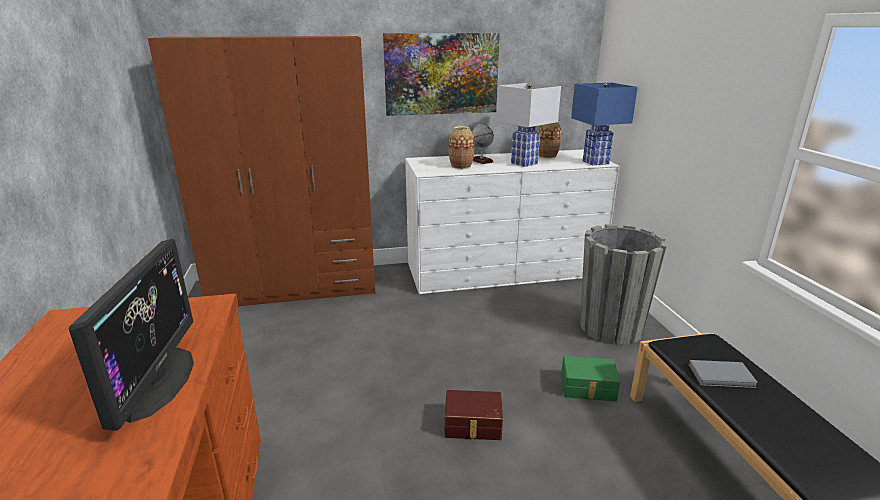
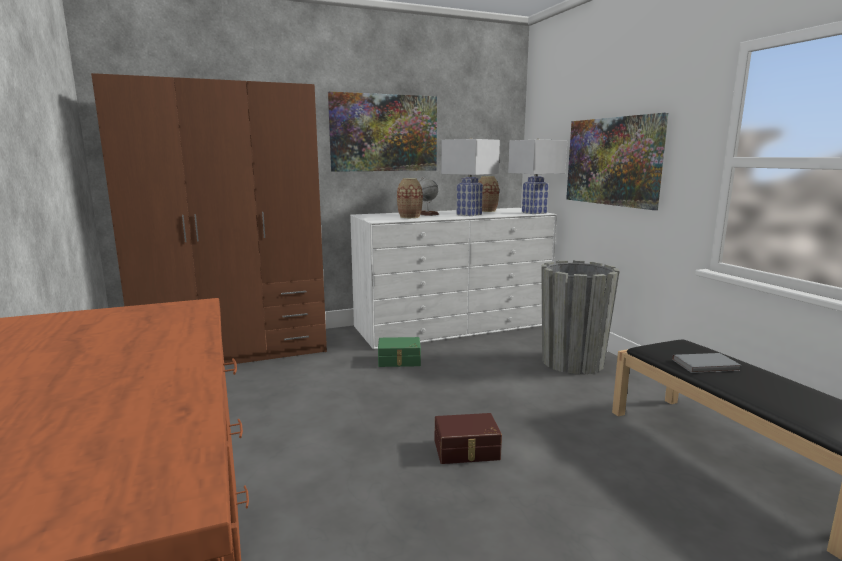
camera: 10 degrees left, 10 degrees down
(157, 381) = (160, 355): monitor -> none
(588, 388) = (570, 410): green storage box -> green storage box (399, 361)
(595, 162) = (533, 213): blue table lamp -> white table lamp
(678, 122) = (612, 161): none -> picture

